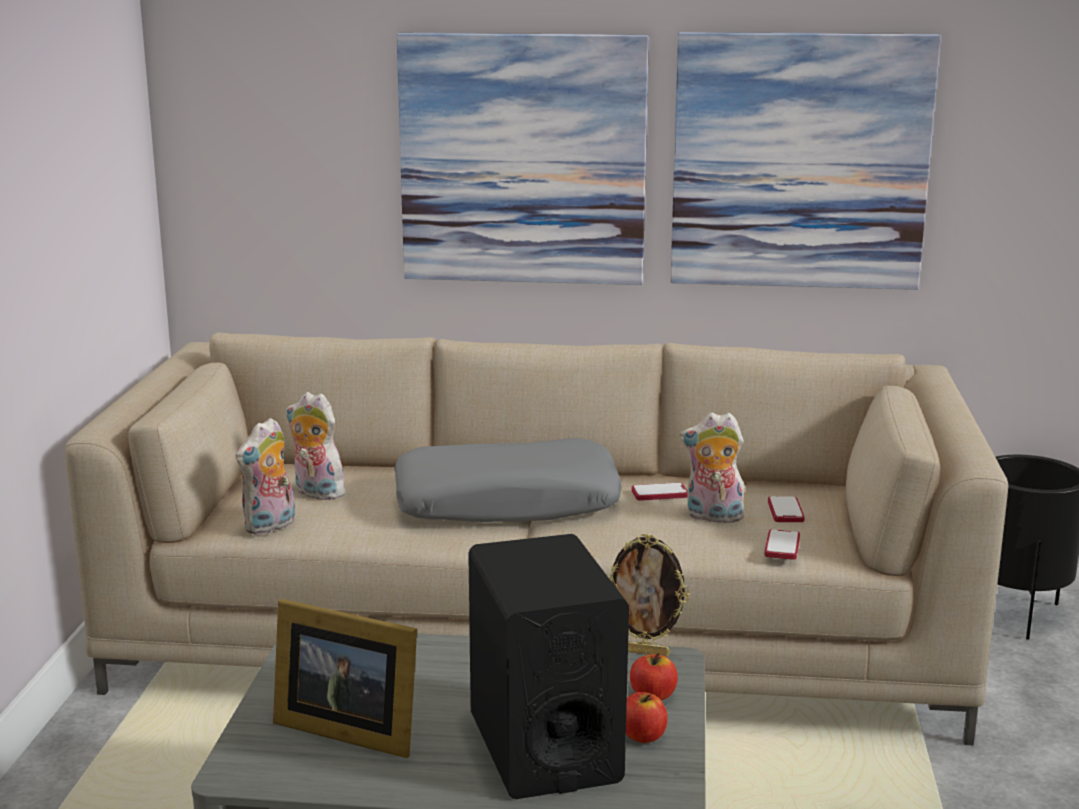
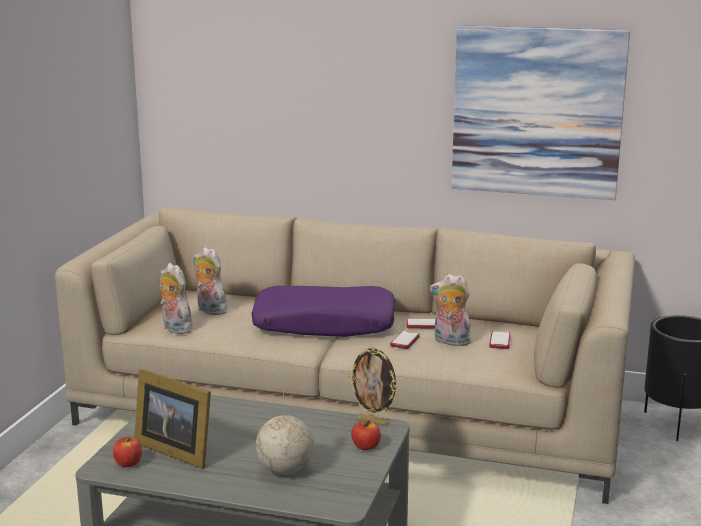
camera: 10 degrees right, 0 degrees up
(270, 526) = (174, 329): plush toy -> plush toy turned 90 degrees clockwise
(507, 503) = (324, 324): grey pillow -> purple pillow
(523, 160) = (359, 105): picture -> none
(544, 747) = (285, 470): black speaker -> globe
(643, 736) = (348, 469): apple -> apple (128, 463)
(782, 546) = (485, 363): phone -> phone (405, 341)

